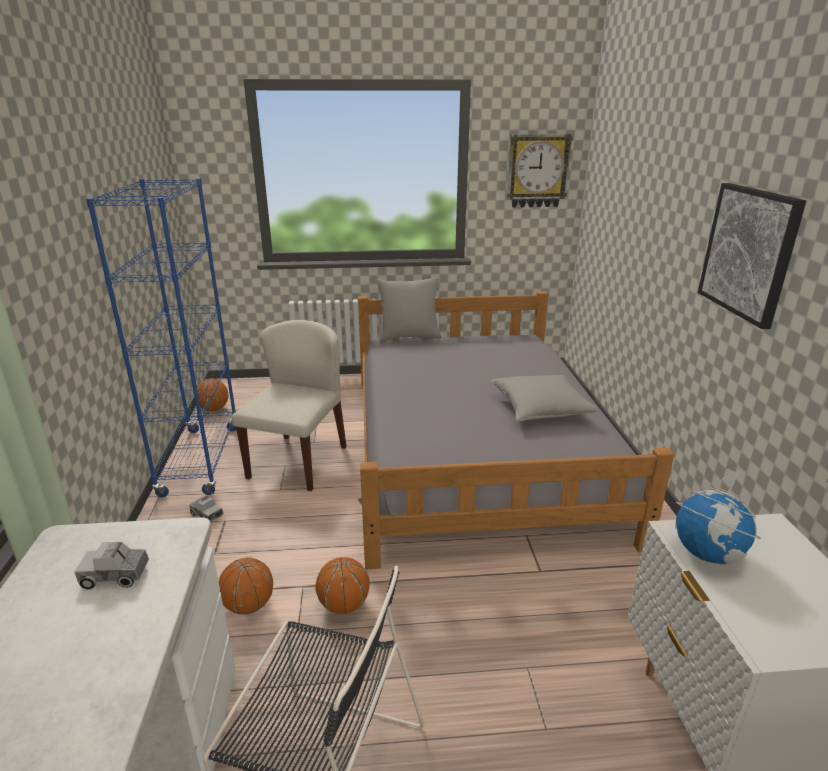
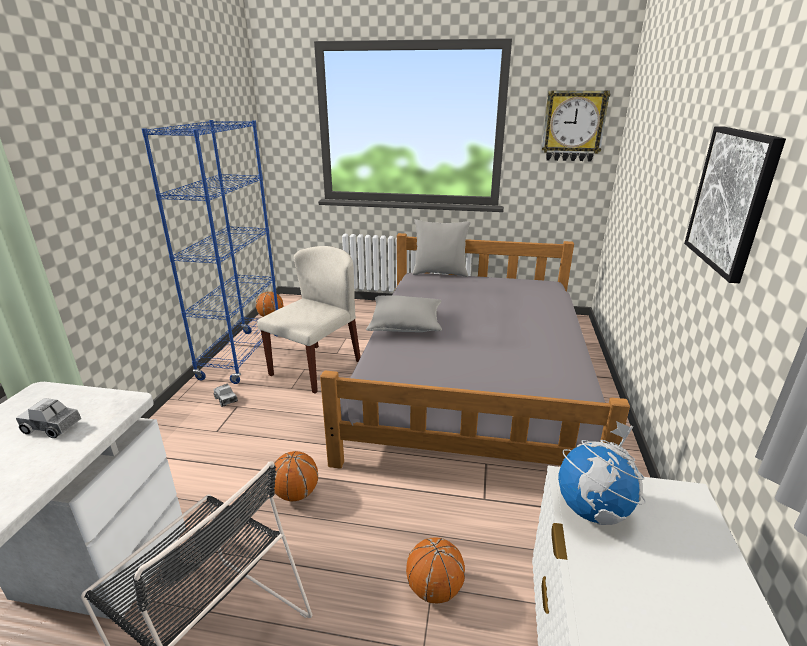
camera: 15 degrees right, 0 degrees up
(249, 605) = (222, 478): basketball -> basketball (434, 589)
(540, 409) = (526, 347): grey pillow -> grey pillow (406, 325)

